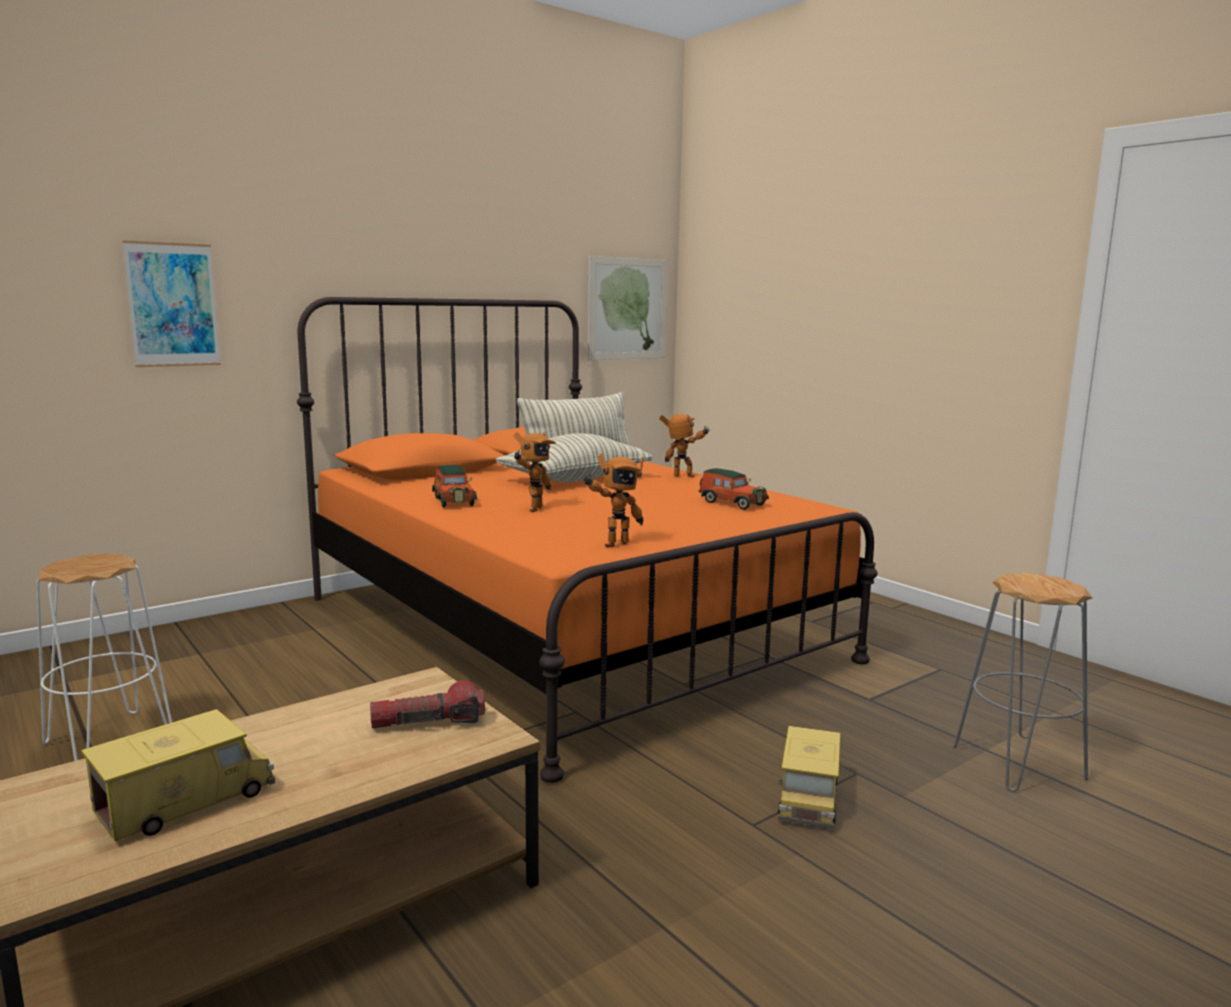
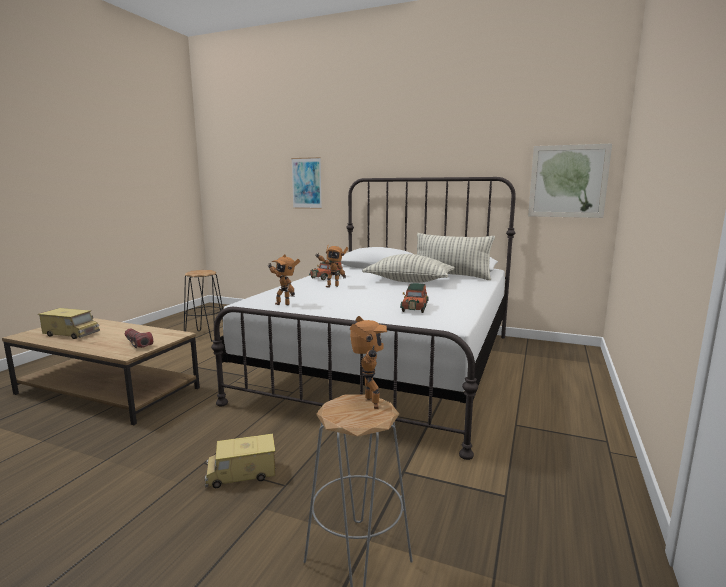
camera: 60 degrees right, 0 degrees up
(108, 741) = (205, 336): white stool -> black stool
(566, 628) = (389, 365): orange bed -> white bed
(683, 477) = (464, 292): toy robot -> toy robot (368, 404)

